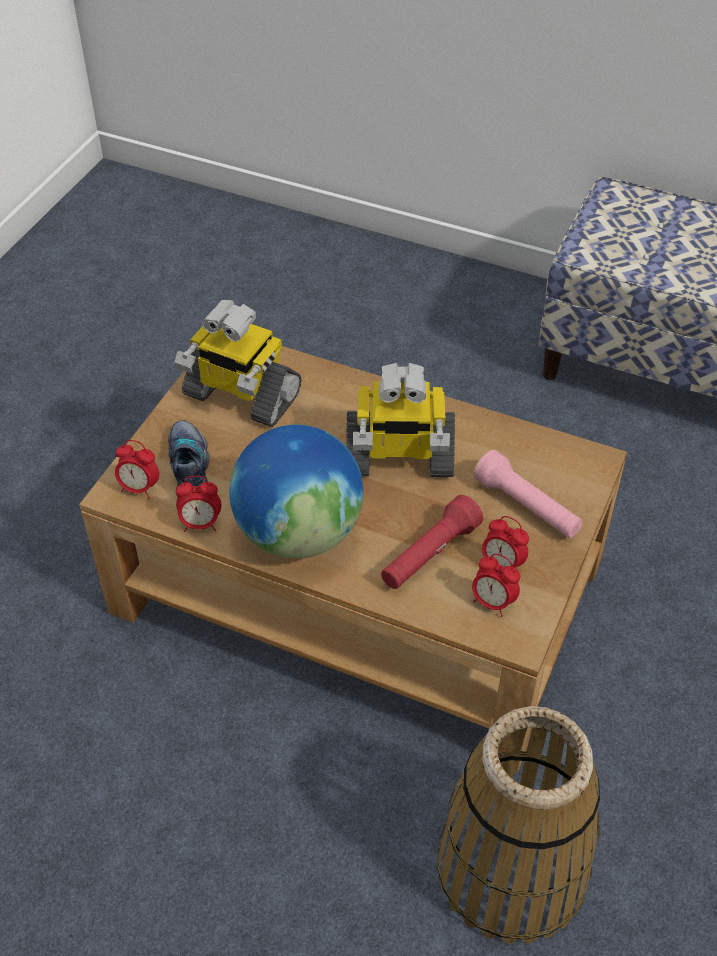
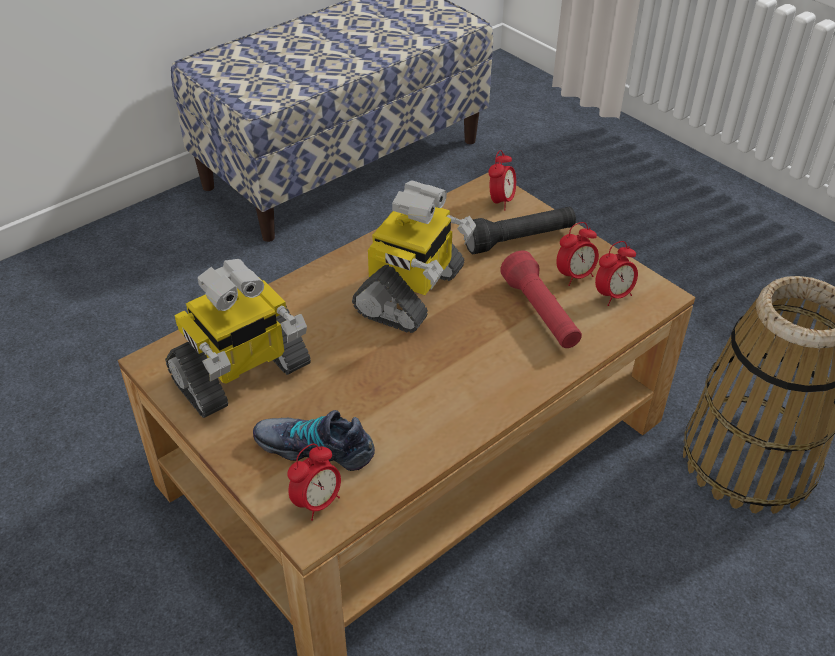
camera: 65 degrees left, 5 degrees down
(200, 524) = (405, 464): alarm clock -> alarm clock (501, 201)
(299, 532) = (463, 391): globe -> none
(527, 507) = (519, 240): pink flashlight -> black flashlight

